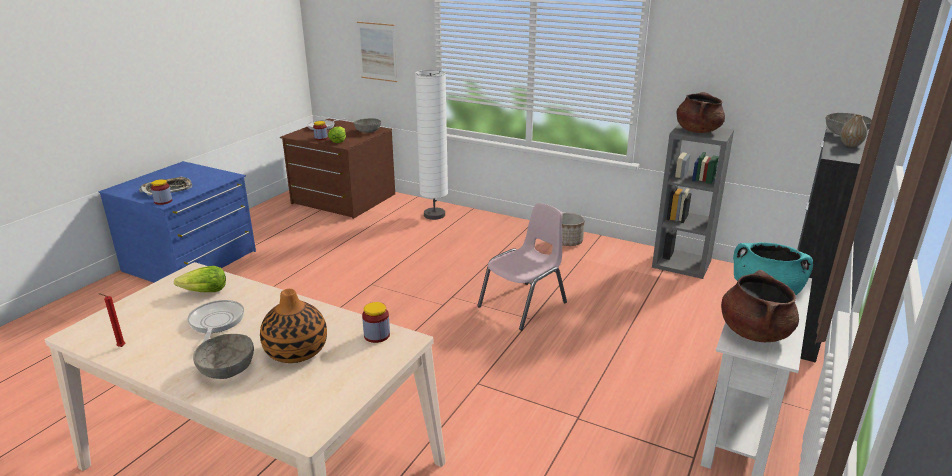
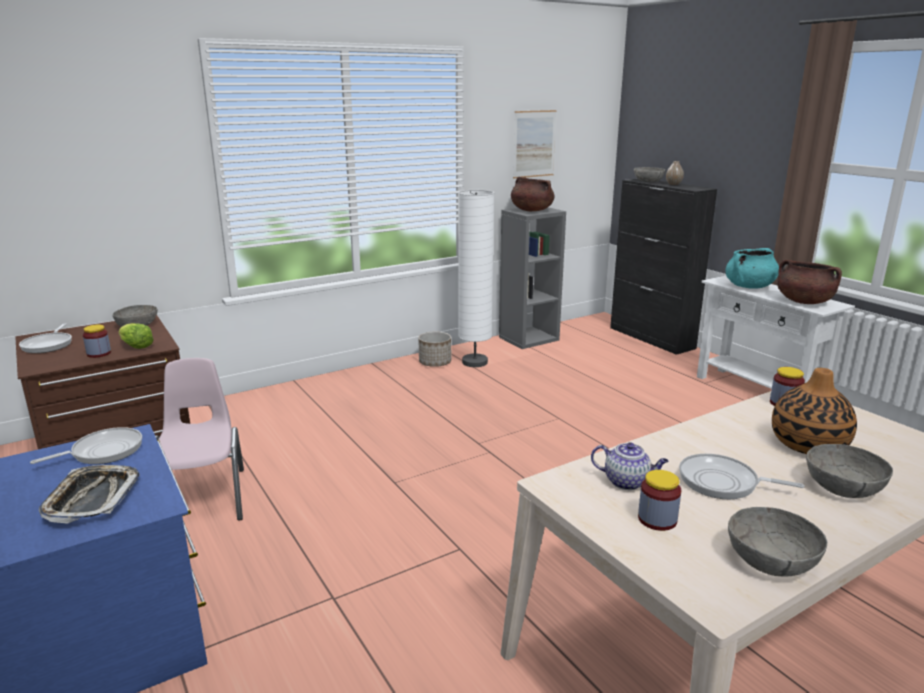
camera: 60 degrees left, 5 degrees down
(120, 347) = (771, 560): red candle -> grey bowl
(163, 201) = (149, 507): jar -> jar (657, 519)
(204, 292) = (627, 482): lettuce -> teapot
(211, 177) = (103, 451): none -> frying pan
(377, 51) = (109, 204): picture -> picture (534, 144)
(434, 215) = (275, 403): white floor lamp -> white floor lamp (474, 362)
(523, 305) = (531, 414): pink chair -> pink chair (203, 498)

